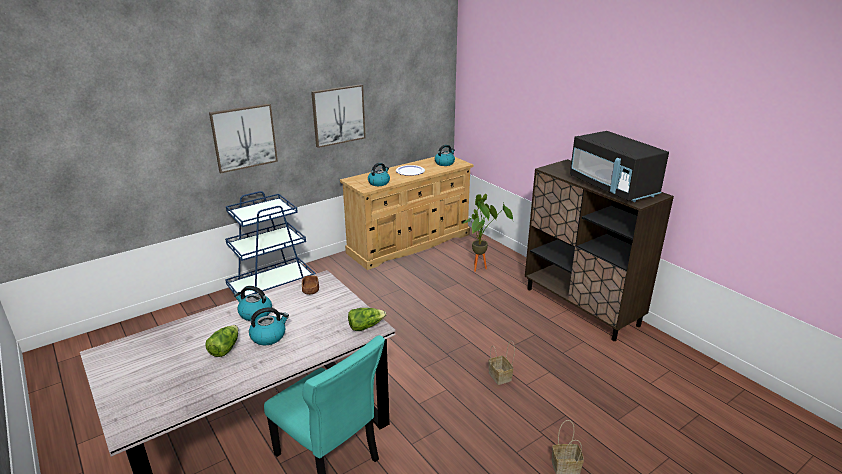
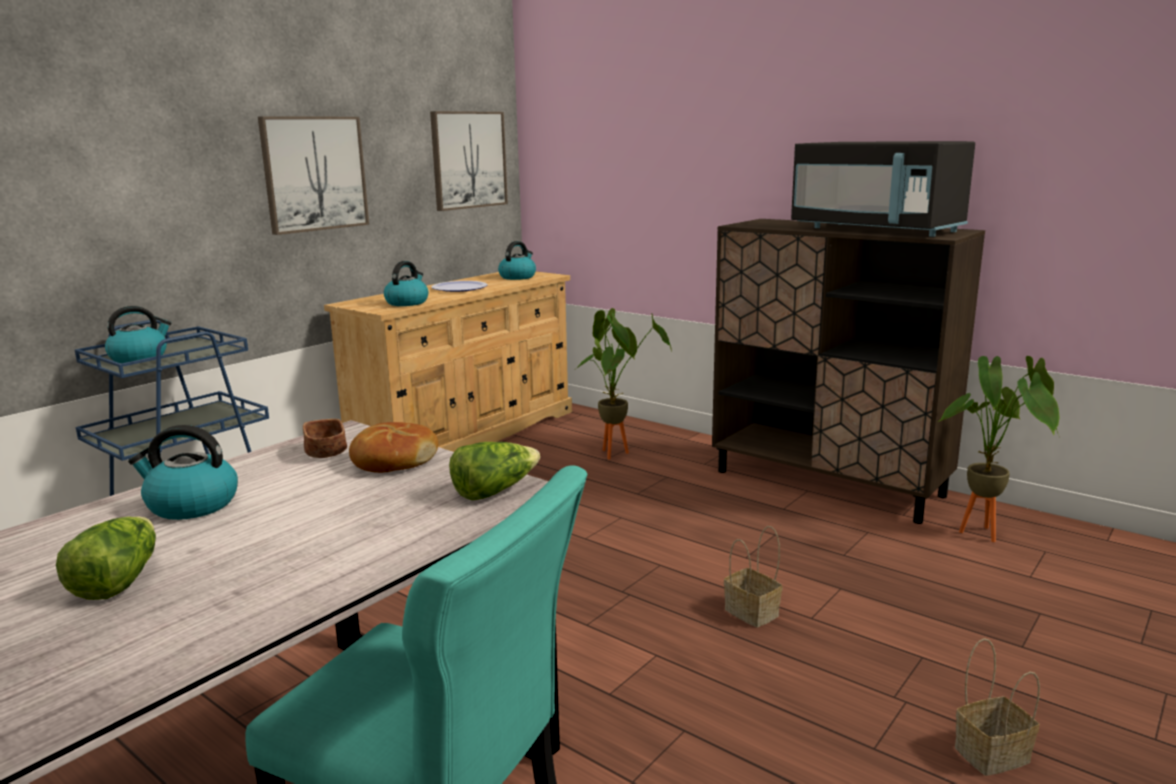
camera: 15 degrees left, 10 degrees down
(244, 137) = (114, 198): picture -> picture (468, 160)
(269, 336) = (245, 540): kettle -> kettle (139, 357)
(334, 301) = (393, 461): none -> bread
(647, 355) = (990, 535): none -> potted plant

